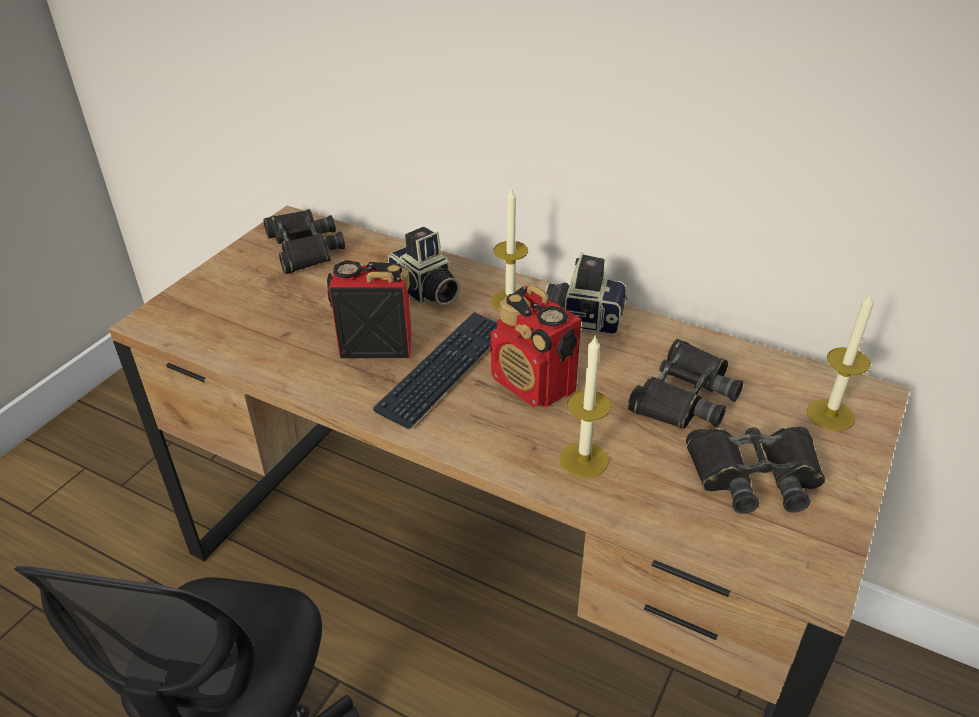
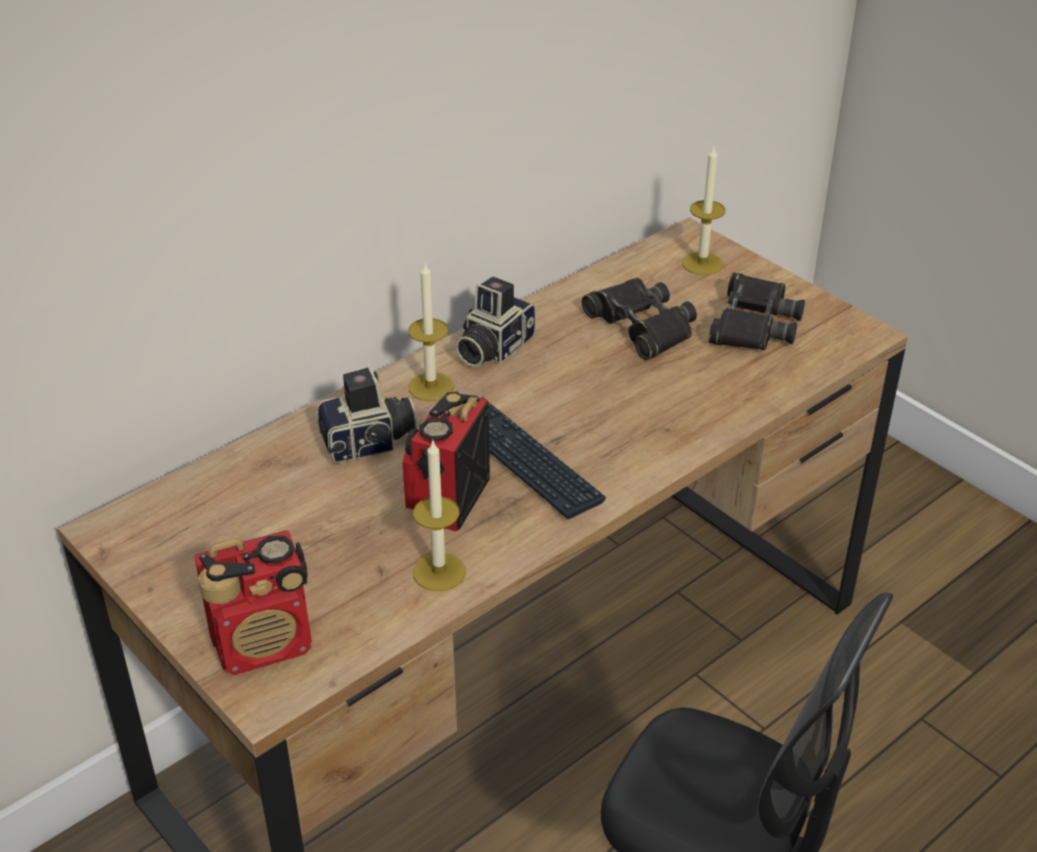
camera: 70 degrees left, 0 degrees up
(303, 248) = (193, 527): black binoculars -> none
(534, 385) = (580, 406): radio -> radio (264, 644)
(584, 460) = (696, 405): candle -> candle (439, 572)

